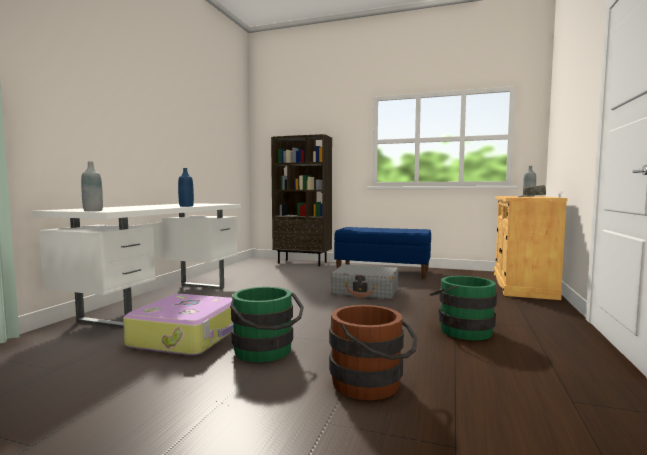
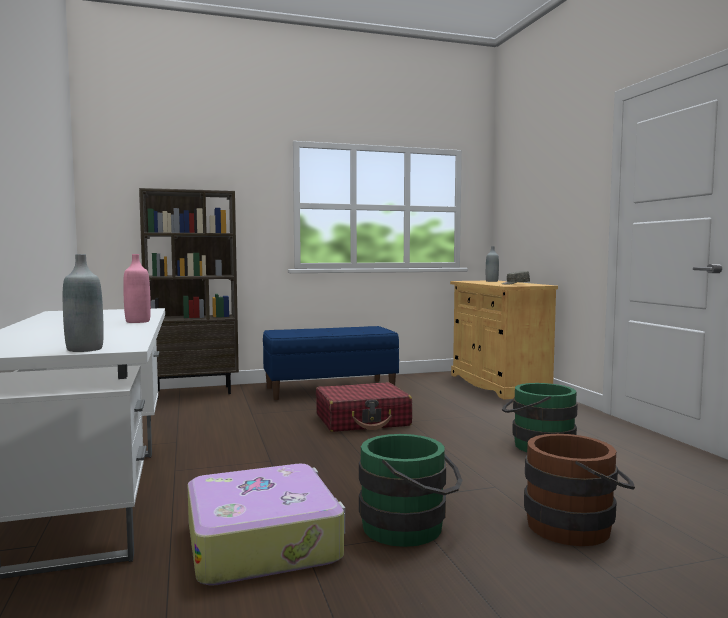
camera: 35 degrees left, 0 degrees up
(186, 206) = (138, 321): blue bottle -> pink bottle
(365, 291) = (363, 420): grey suitcase -> red suitcase

